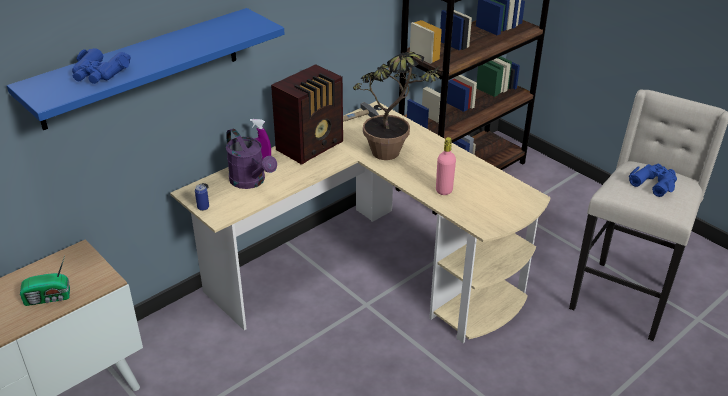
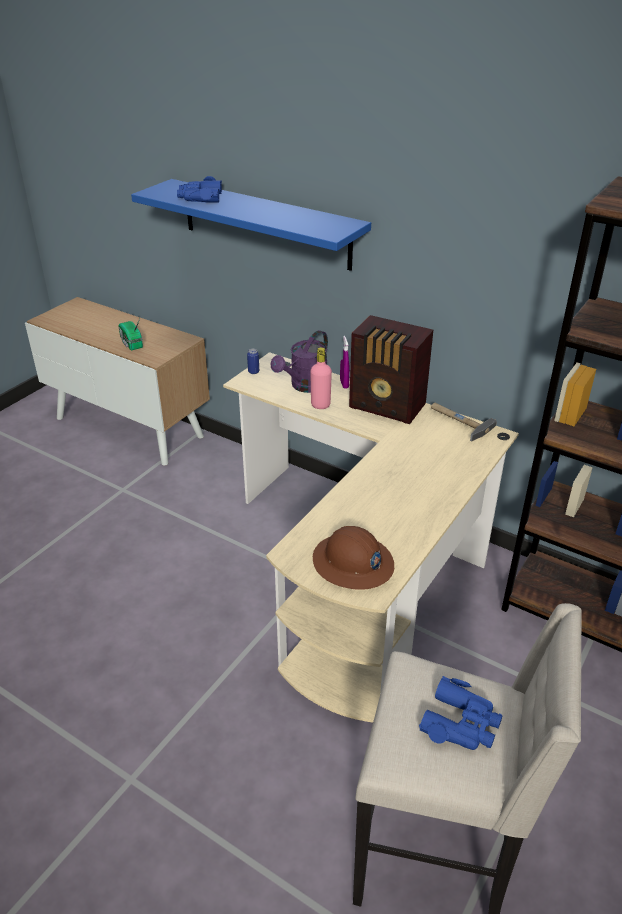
camera: 75 degrees right, 0 degrees up
(394, 156) = (402, 464): potted plant -> none
(444, 190) = (351, 511): pink bottle -> pink bottle (320, 405)
(502, 201) = (352, 563): none -> brown hard hat

